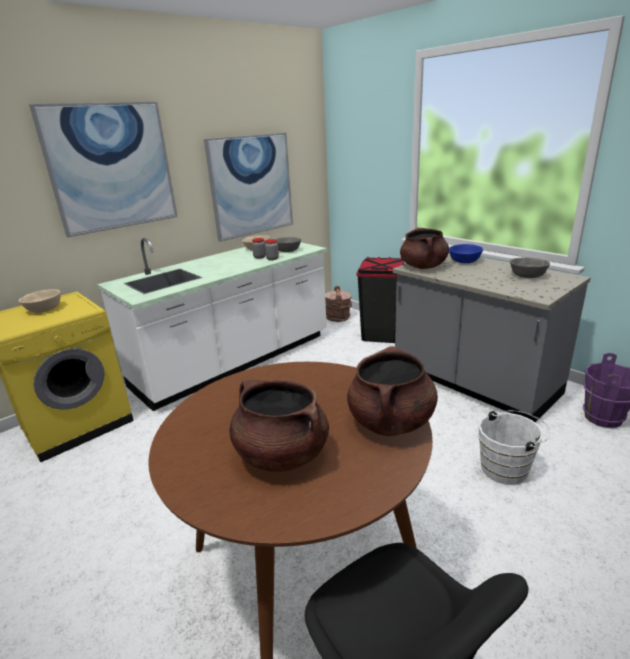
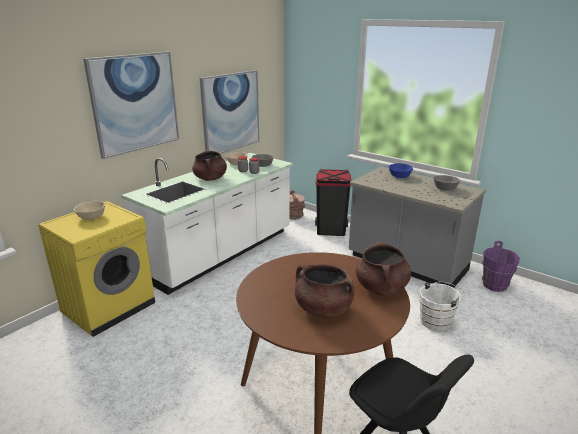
camera: 10 degrees left, 0 degrees up
(423, 266) = (372, 180): brown cooking pot -> brown cooking pot (210, 178)

